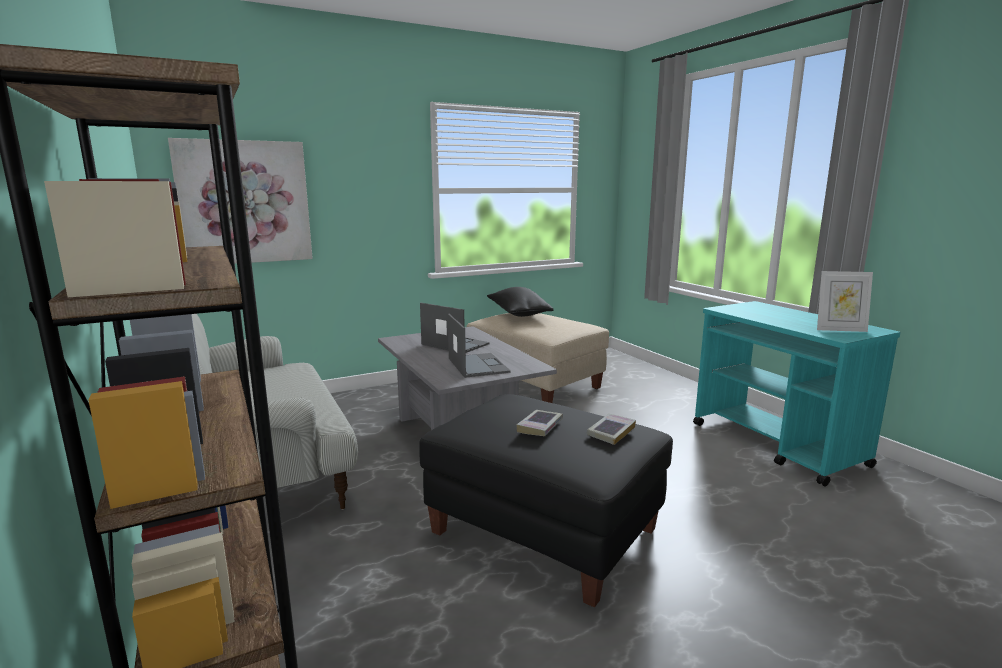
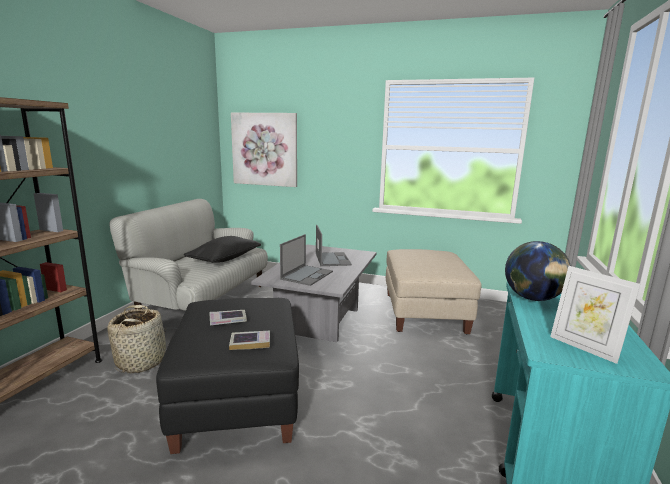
camera: 45 degrees right, 0 degrees up
(345, 571) = (141, 361): none -> basket
(518, 314) = (428, 252): black pillow -> black pillow (224, 259)
(748, 314) = (532, 299): none -> globe

